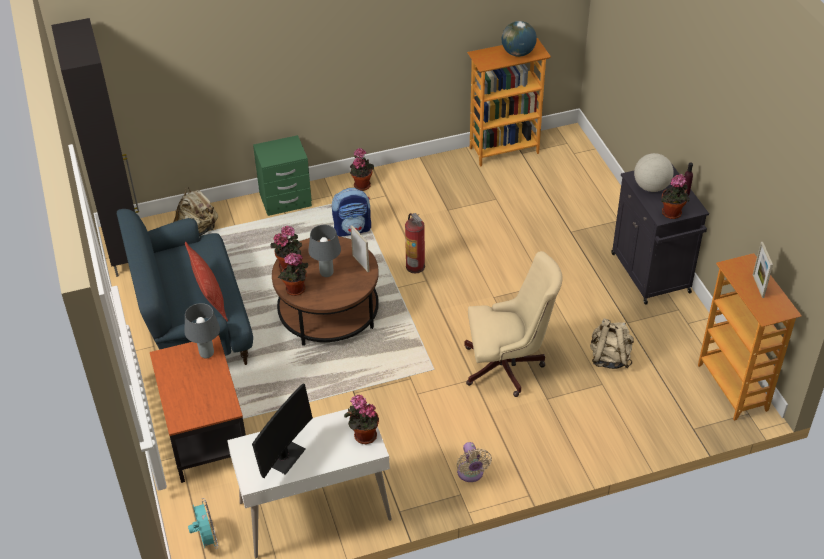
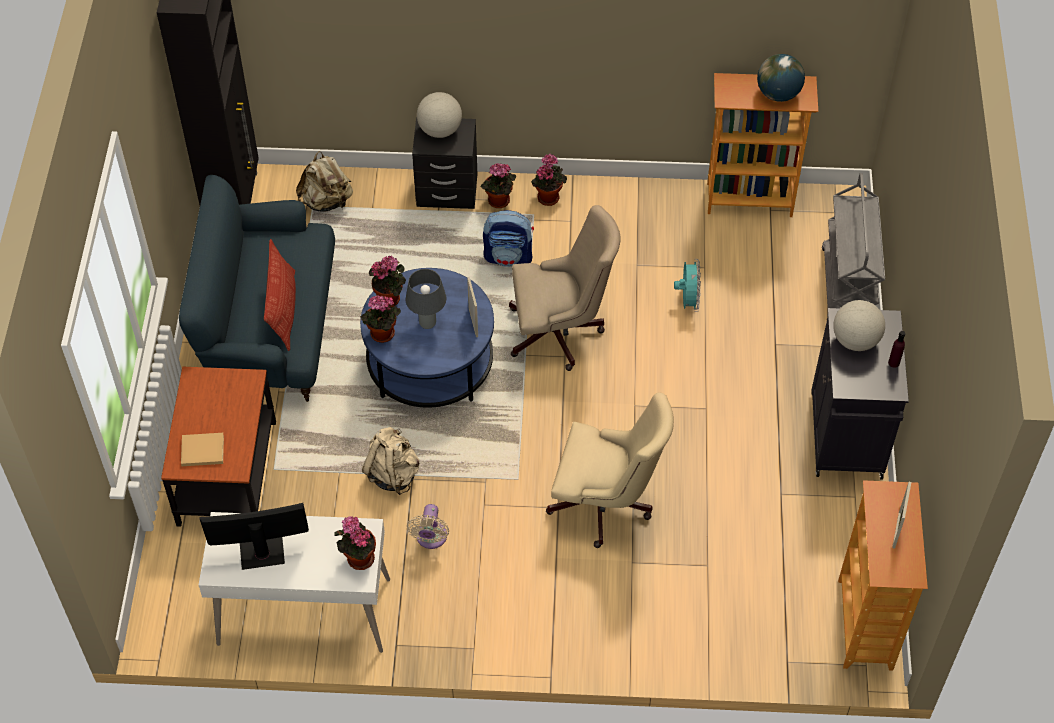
camera: 20 degrees right, 10 degrees up
(193, 405) = (201, 450): none -> beige book
(206, 539) = (175, 604): turquoise fan -> turquoise fan (687, 301)
(207, 354) = (243, 390): grey table lamp -> none
(275, 148) = (440, 130): none -> globe
(284, 456) = (262, 553): monitor -> monitor turned 150 degrees counterclockwise
(285, 200) = (447, 190): green nightstand -> black nightstand
(328, 312) = (430, 362): brown coffee table -> blue coffee table
(415, 266) = (560, 333): fire extinguisher -> beige office chair
(471, 474) = (497, 627): beige fan -> beige fan (431, 538)
(600, 186) = (847, 290): none -> grey cart
(609, 358) = (734, 534): beige backpack -> beige backpack (393, 474)
(672, 214) = (860, 388): potted plant -> potted plant (498, 202)

